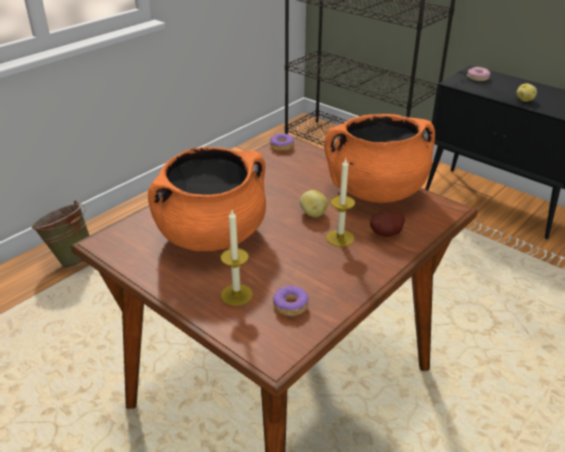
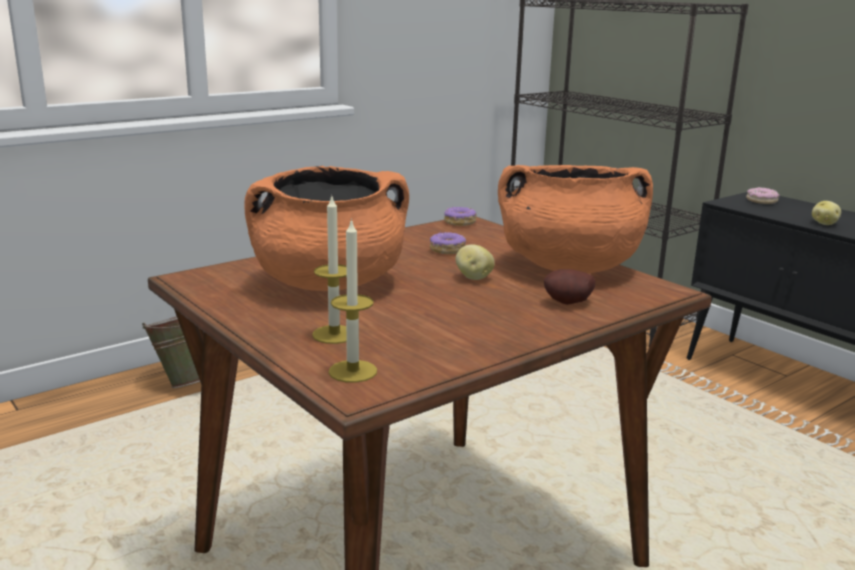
camera: 10 degrees right, 15 degrees down
(290, 306) = (402, 351): donut -> donut (447, 250)
(340, 238) = (501, 300): candle -> candle (353, 371)

